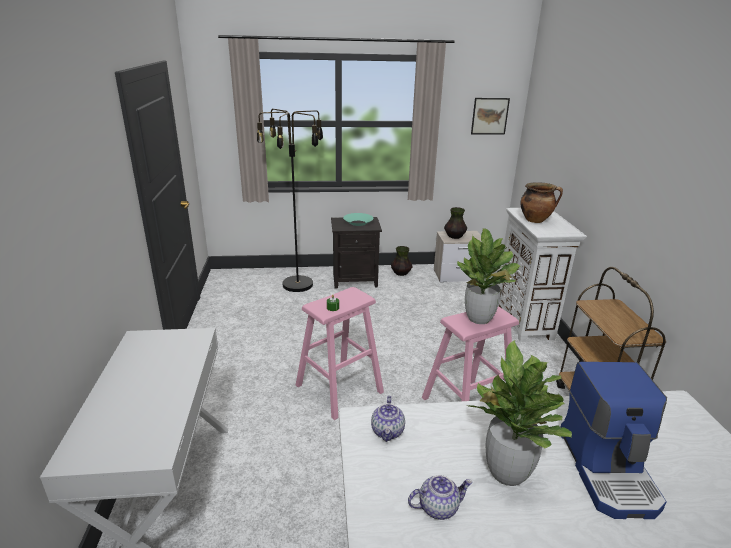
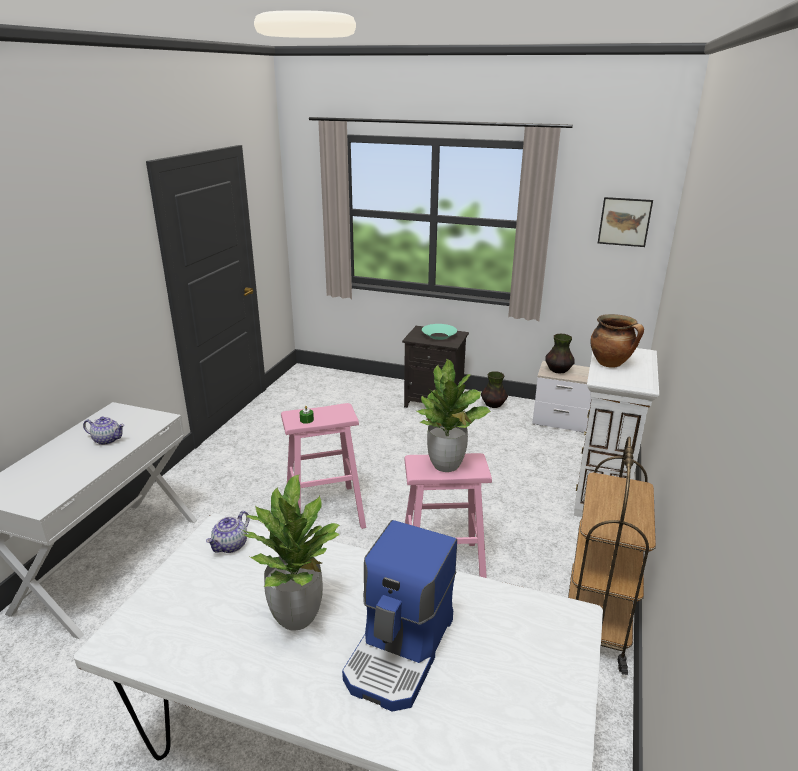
camera: 25 degrees right, 0 degrees up
(297, 285) = (367, 396): floor lamp -> none
(438, 507) = (203, 621): teapot -> teapot (107, 440)

